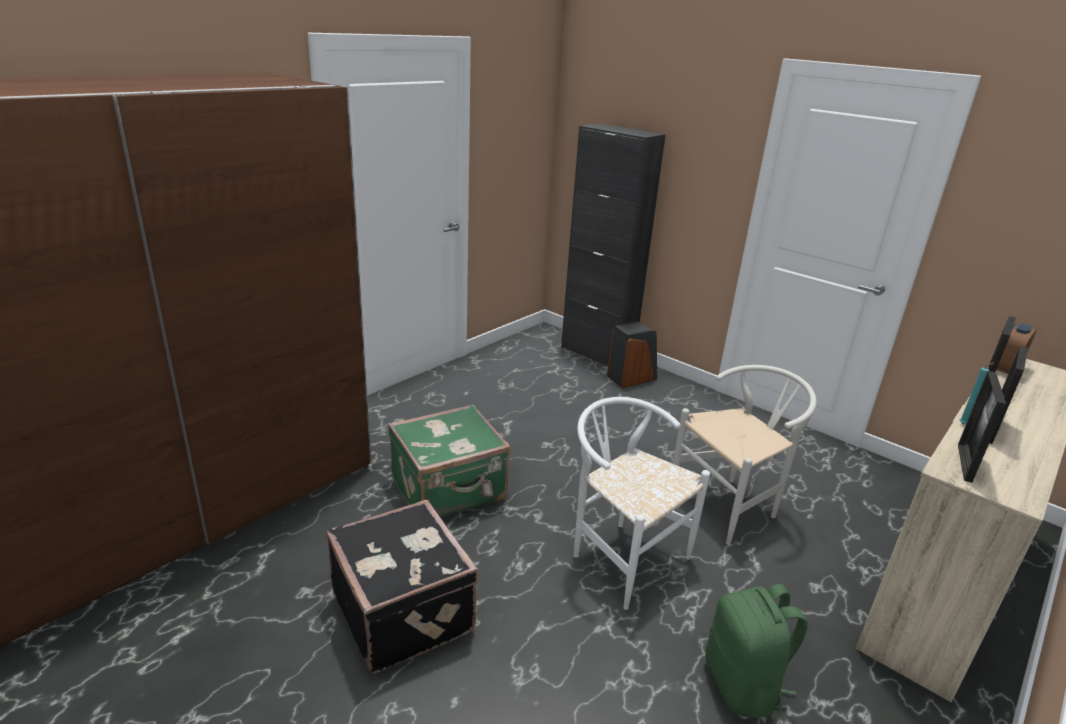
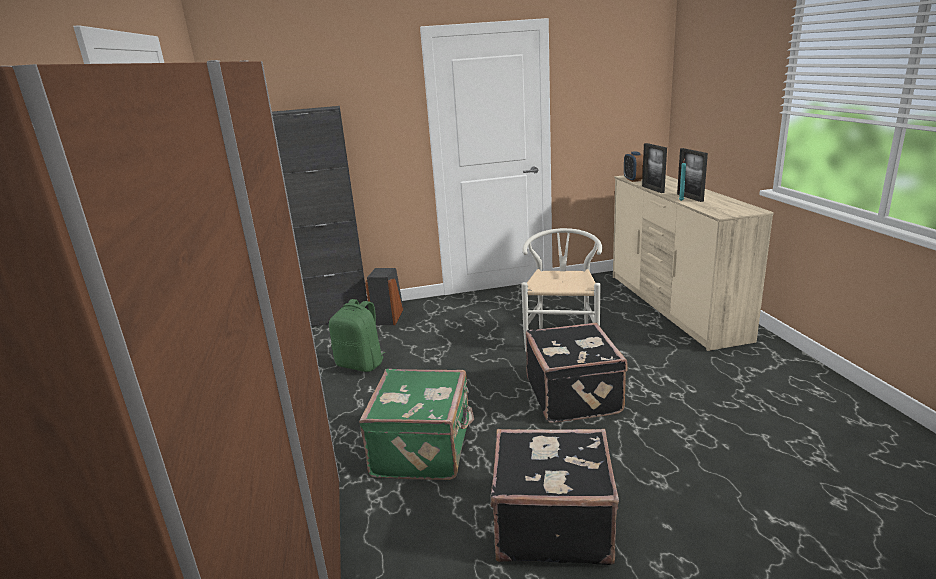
camera: 50 degrees left, 5 degrees down
(621, 556) = (575, 395): white chair -> black suitcase
(743, 685) = (714, 397): green backpack -> green backpack (361, 364)
(964, 463) = (717, 210): picture frame -> none

